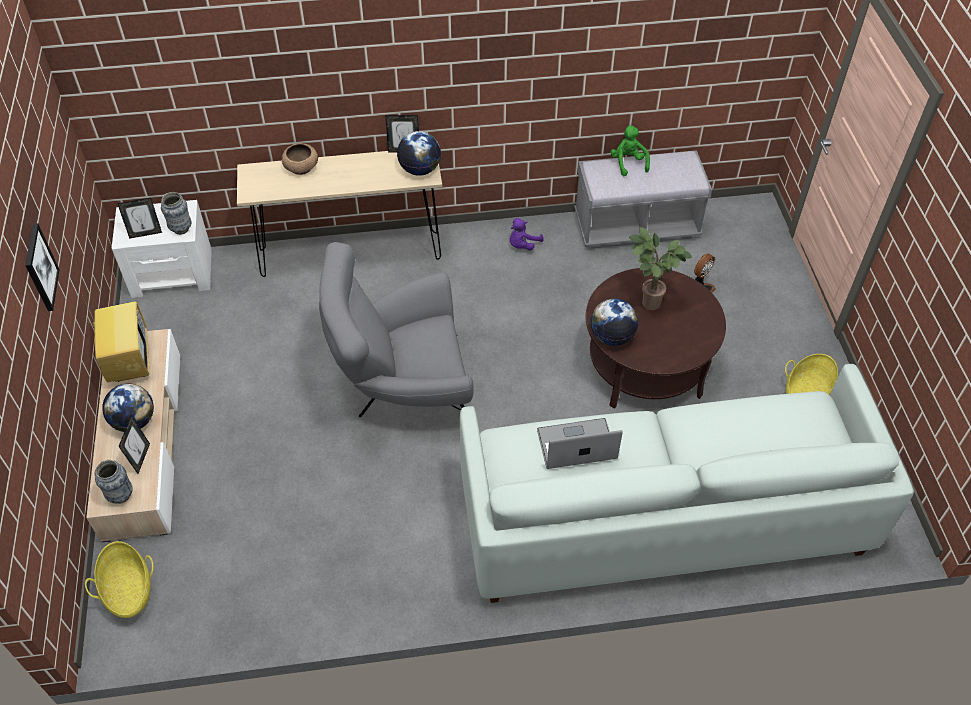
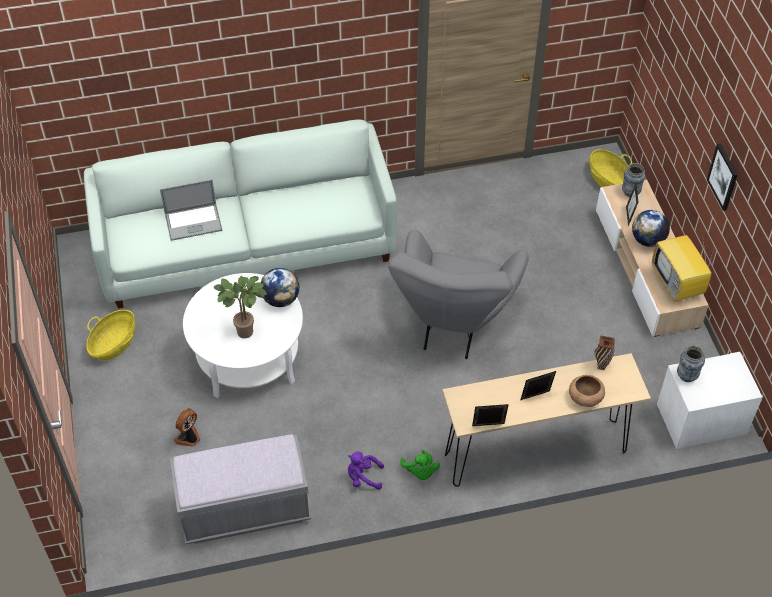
camera: 175 degrees right, 0 degrees up
(145, 233) = (717, 369): picture frame -> picture frame (536, 397)
(274, 193) = (600, 366): none -> brown vase
(403, 389) = (454, 323): grey armchair -> grey armchair turned 120 degrees clockwise
(420, 169) = (467, 404): globe -> none
(522, 245) = (363, 477): purple plush toy -> purple plush toy turned 120 degrees counterclockwise
(576, 445) = (311, 210): laptop -> laptop (193, 222)
(628, 163) = (254, 479): green plush toy -> green plush toy (420, 472)
(645, 366) = (248, 358): brown coffee table -> white coffee table

